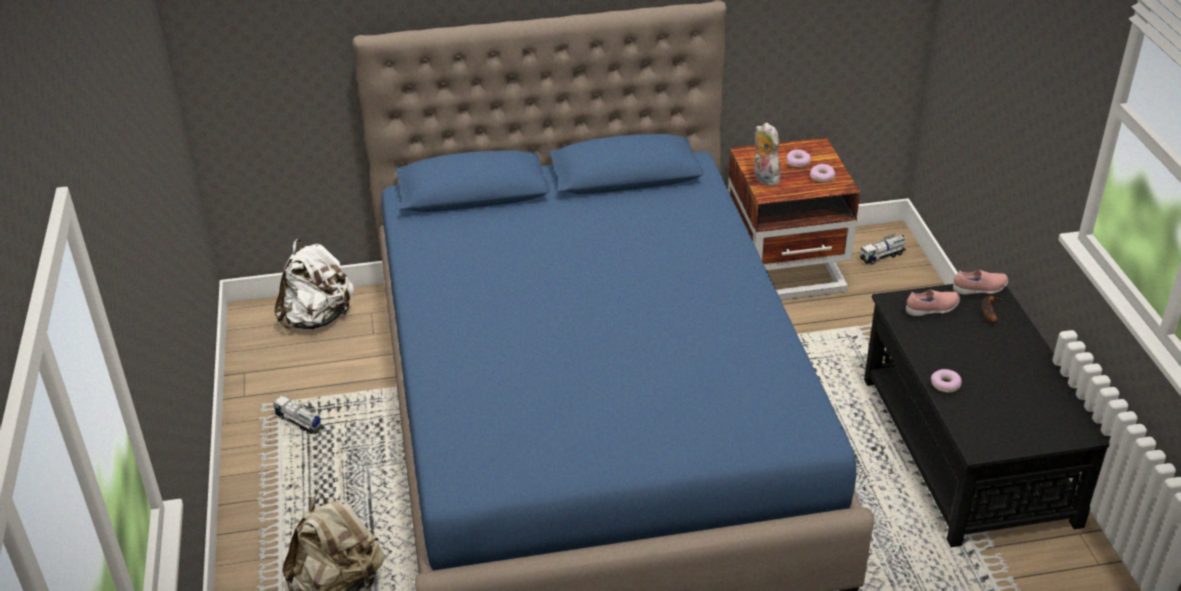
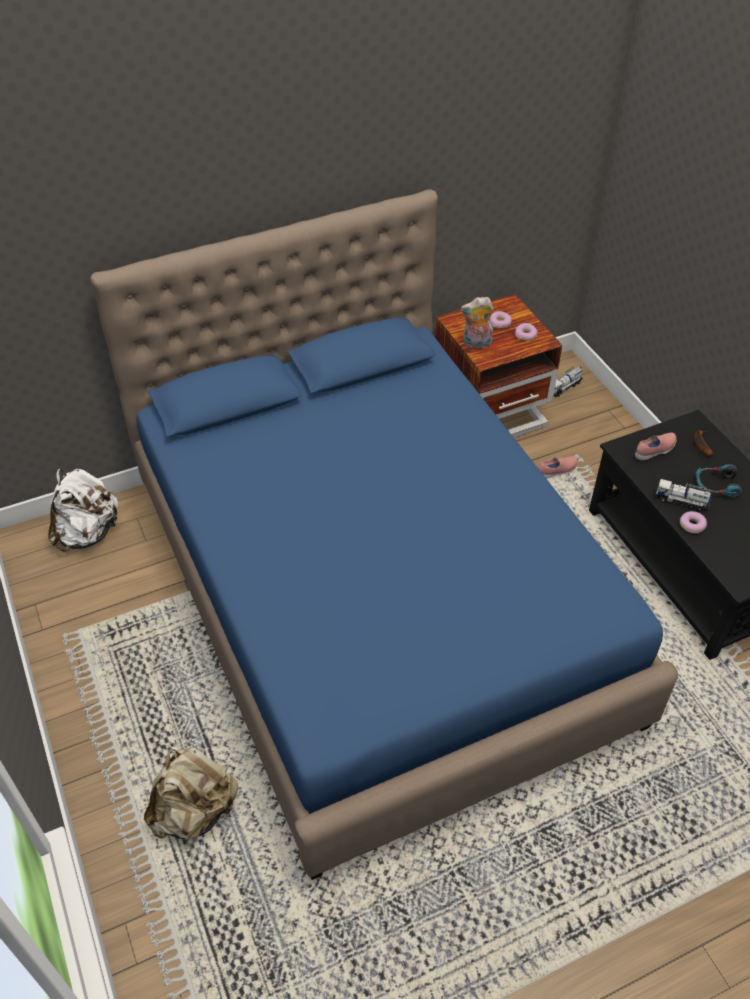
camera: 15 degrees left, 10 degrees up
(299, 422) = (105, 647): toy truck -> toy truck (681, 501)
(763, 178) = (476, 343): plush toy -> plush toy turned 45 degrees counterclockwise
(979, 289) = (686, 424): pink shoe -> pink shoe (557, 471)
(989, 352) = (715, 485): none -> headphones

